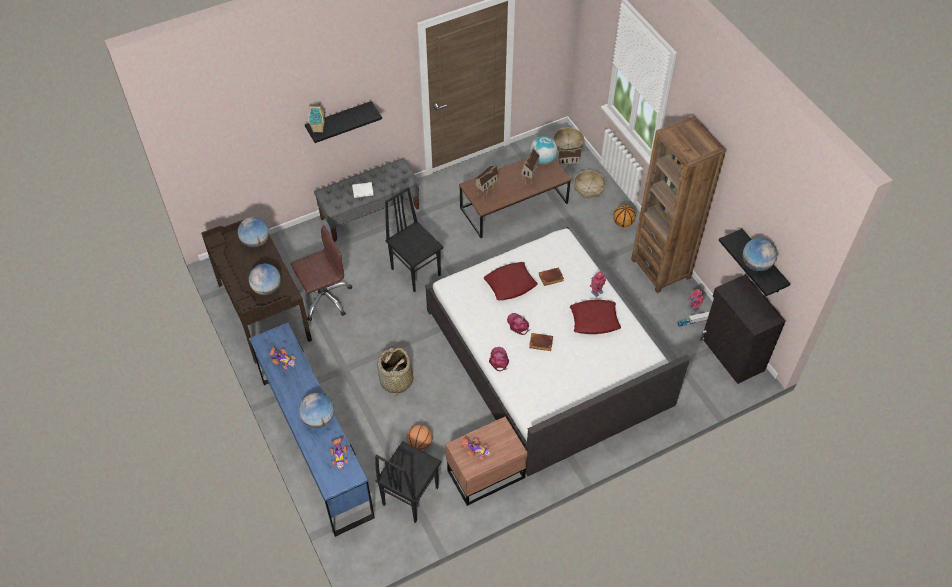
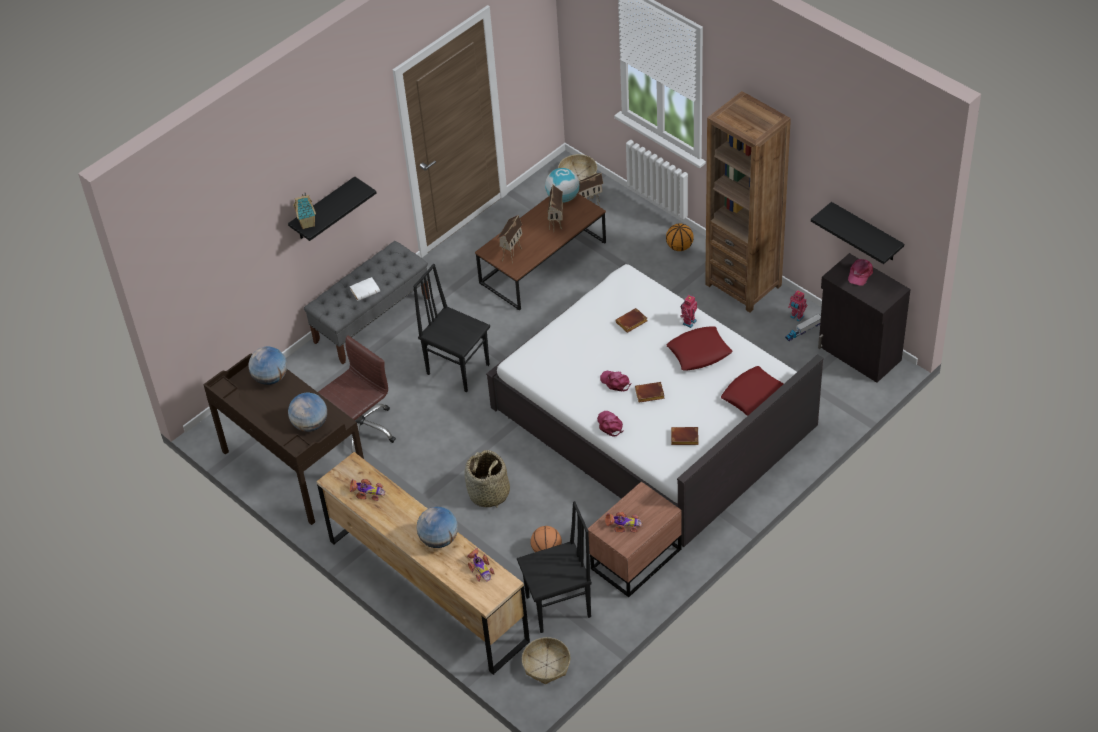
camera: 15 degrees left, 5 degrees down
(316, 447) = (428, 590): blue dresser -> brown dresser
(409, 496) = (559, 607): black chair -> black chair turned 120 degrees counterclockwise
(510, 284) = (587, 342): red pillow -> red pillow (753, 395)
(552, 390) = (683, 438): none -> brown book
(589, 188) = (623, 218): basket -> basket (546, 665)
(747, 295) = (860, 274): none -> pink cap
(756, 264) = (861, 234): globe -> none

